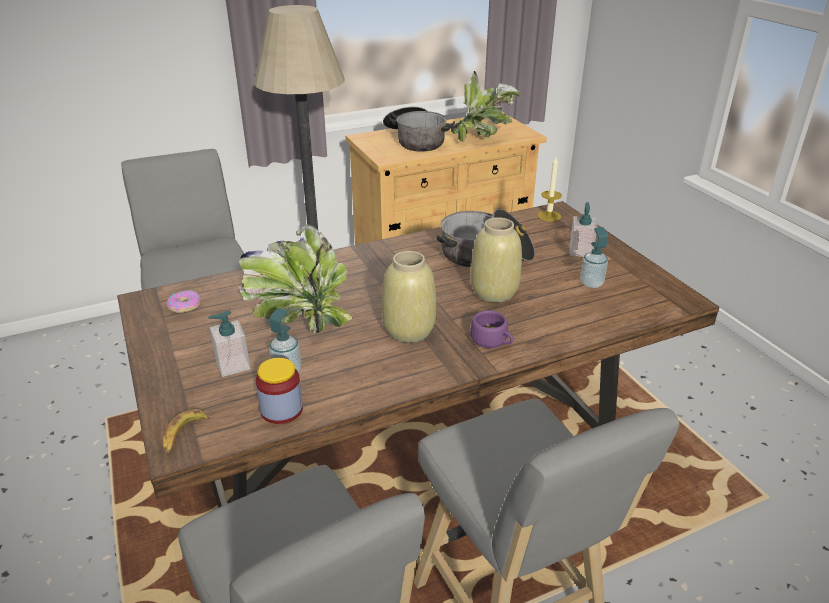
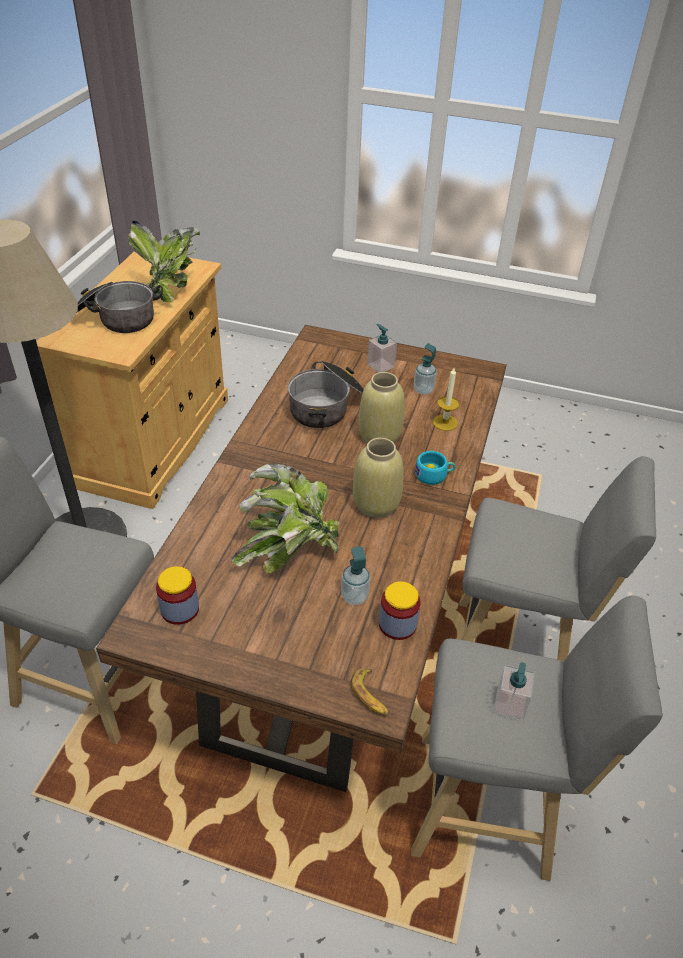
camera: 50 degrees left, 10 degrees up
(184, 306) = (180, 609): donut -> jar
(233, 365) = (309, 623): soap dispenser -> soap dispenser (509, 705)
(492, 341) = (434, 475): purple cup -> turquoise cup
(549, 216) = (316, 344): candle -> candle (445, 422)

